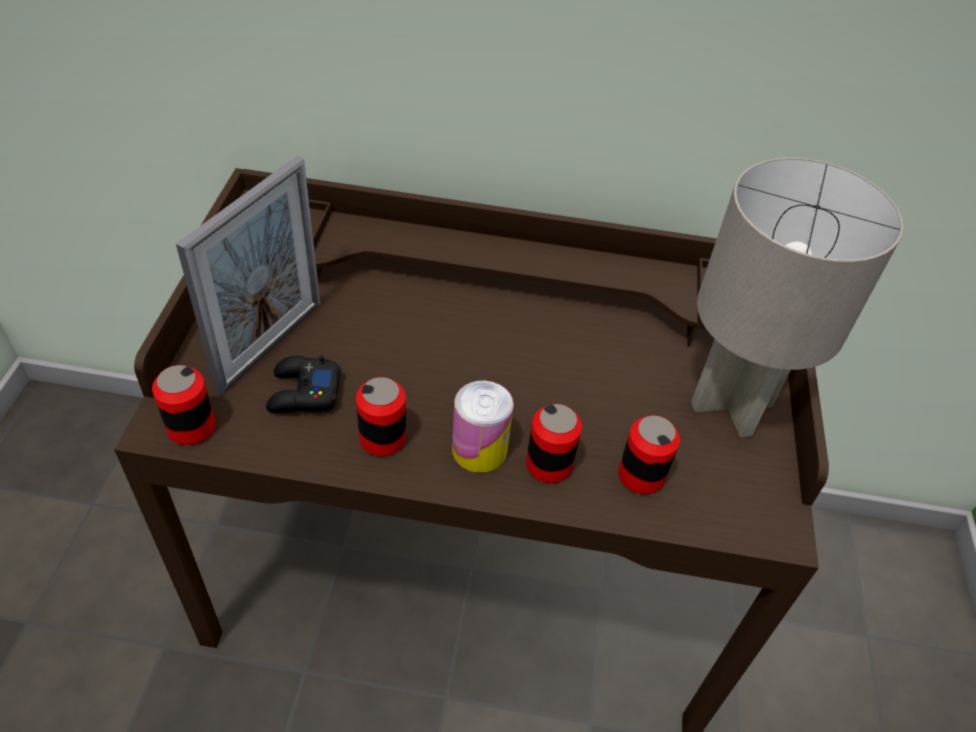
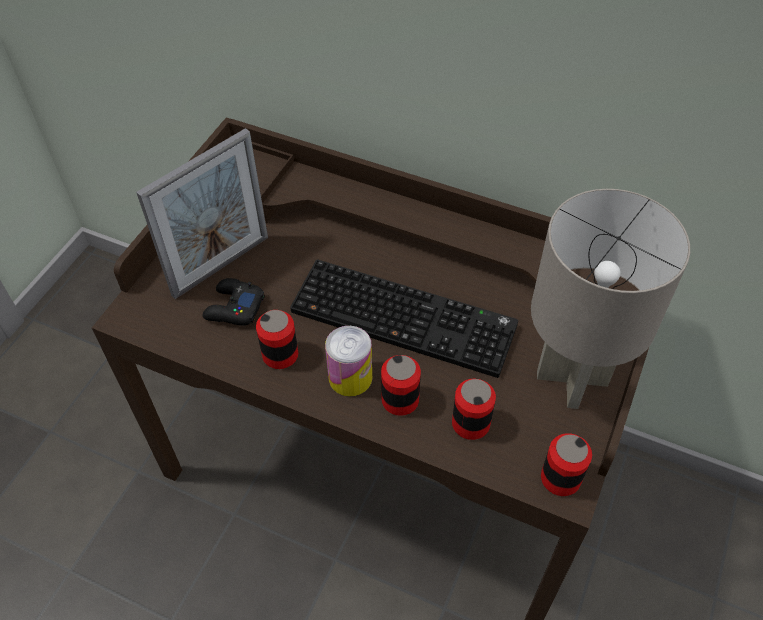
camera: 20 degrees right, 5 degrees up
(191, 427) = (147, 321): can -> can (560, 478)
(521, 368) = (406, 317): none -> keyboard

